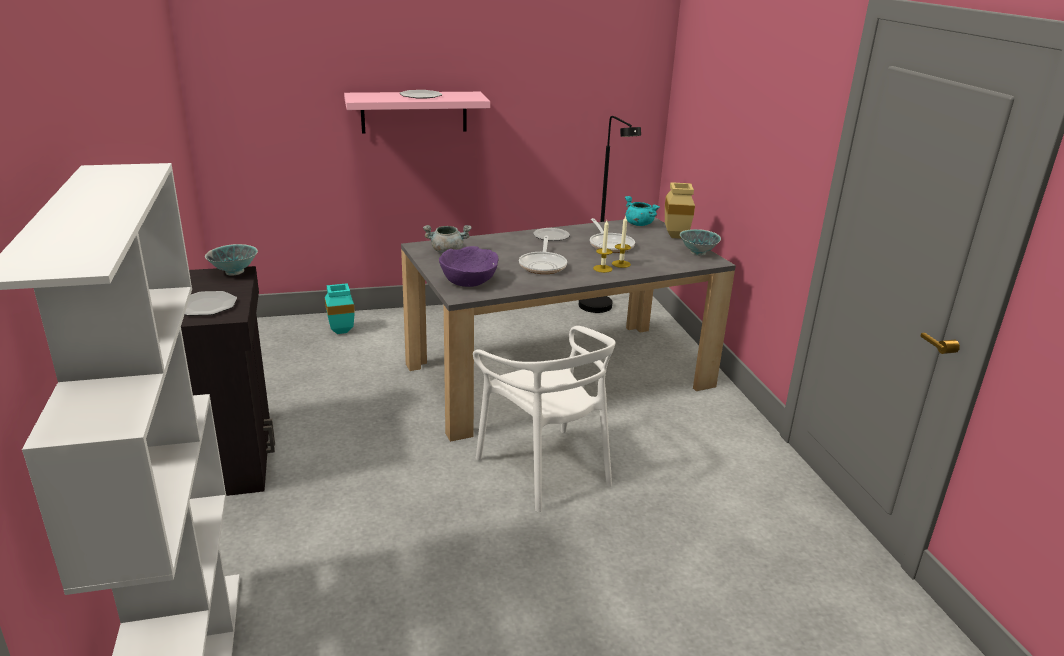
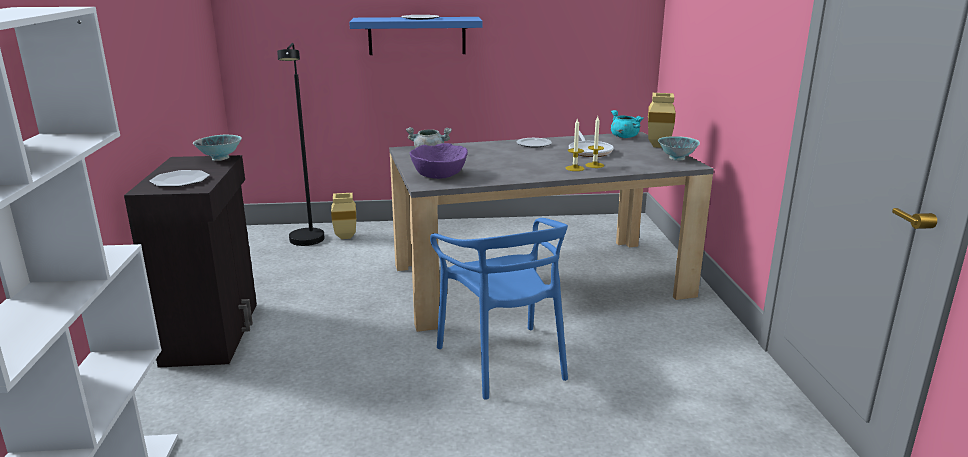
camera: 10 degrees right, 5 degrees down
(343, 331) = (347, 237): turquoise vase -> beige vase
(414, 112) = (417, 36): pink shelf -> blue shelf
(543, 265) = (516, 164): frying pan -> none
(545, 469) = (503, 361): white chair -> blue chair
(600, 309) = (594, 227): black floor lamp -> black floor lamp (307, 243)

